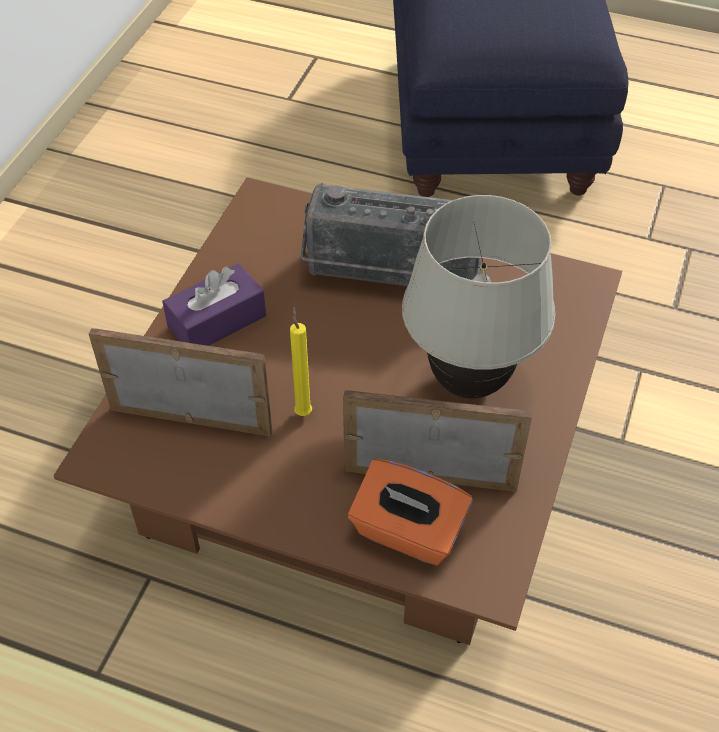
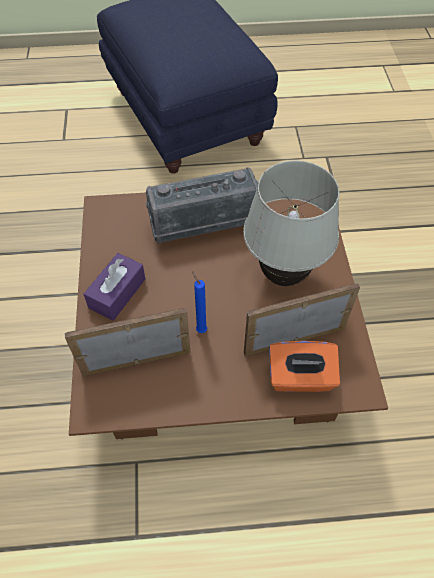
camera: 25 degrees left, 5 degrees up
(303, 411) = (200, 329): yellow candle -> blue candle

